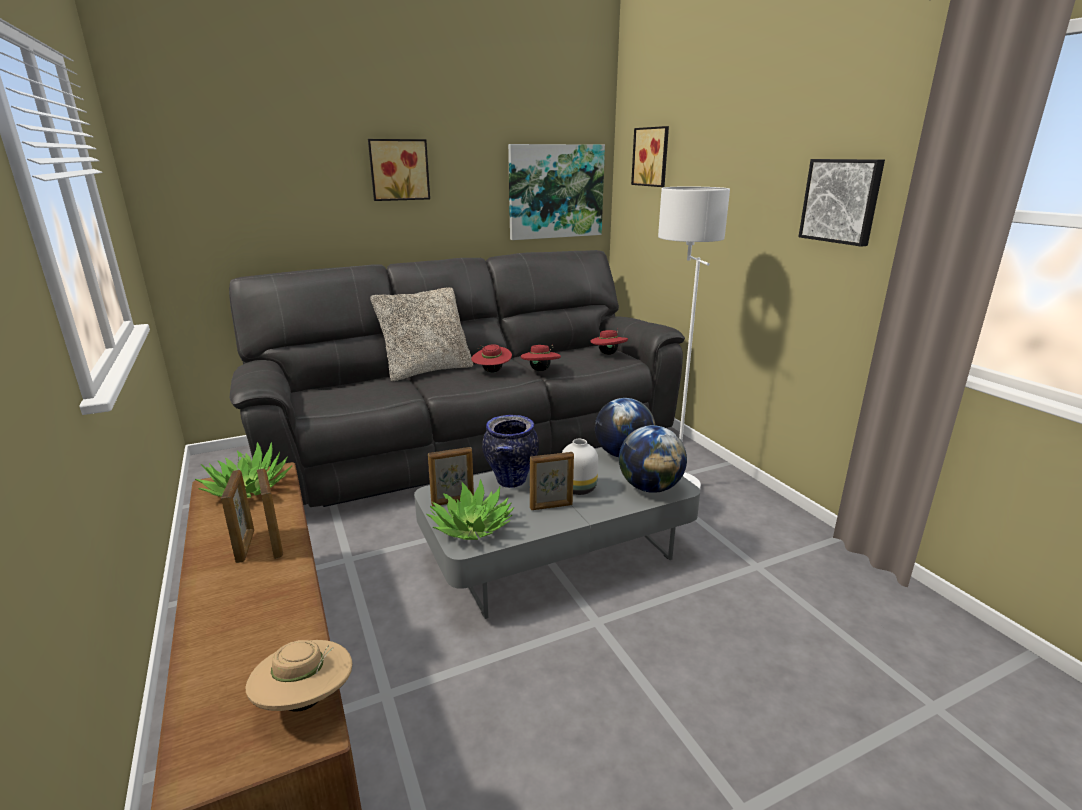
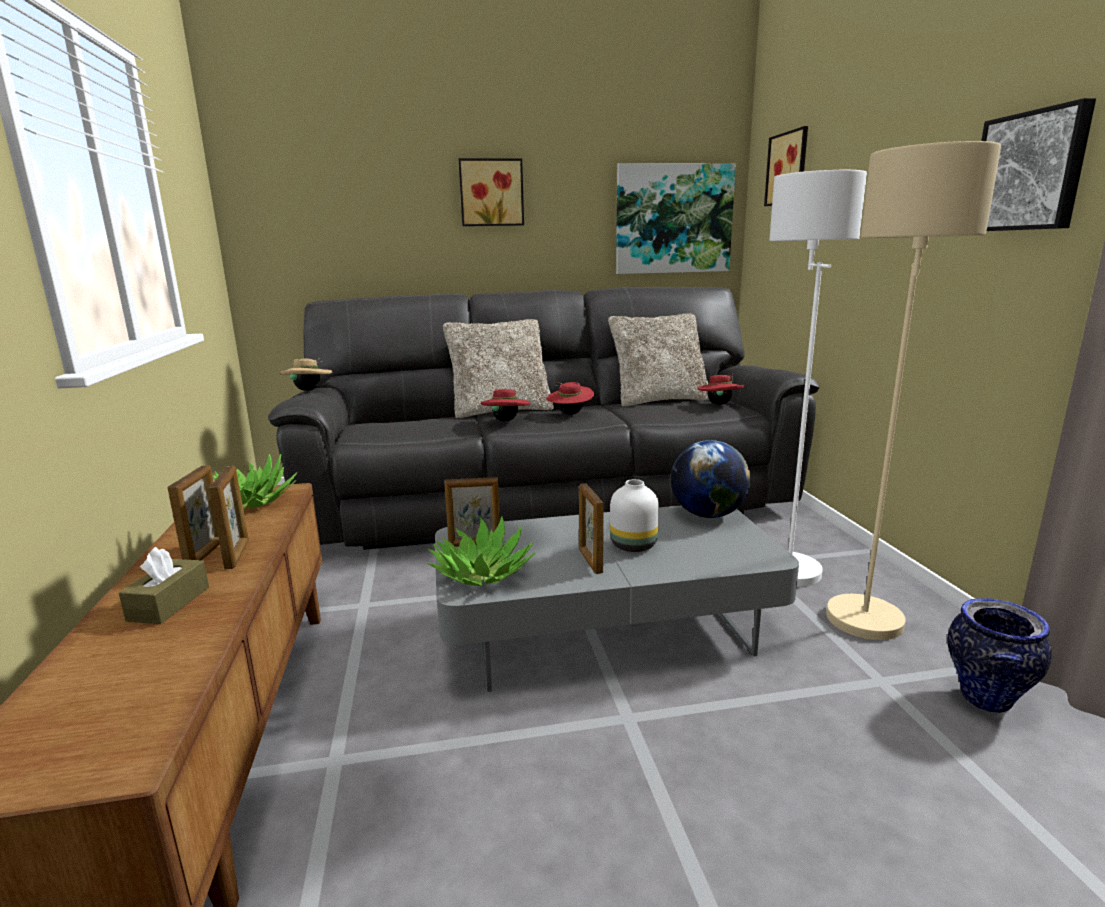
camera: 15 degrees right, 5 degrees down
(247, 597) = (169, 603): none -> brown tissue box
(306, 701) = (146, 724): beige hat -> beige hat (308, 390)
(511, 482) = (553, 531): vase -> vase (986, 700)
(540, 370) = (628, 416): red hat -> red hat (506, 420)
(551, 506) = (590, 561): picture frame -> picture frame turned 75 degrees clockwise
(556, 349) = (659, 399): none -> beige pillow
(650, 487) = (729, 553): globe -> none
(737, 529) = (863, 631): none -> beige floor lamp

